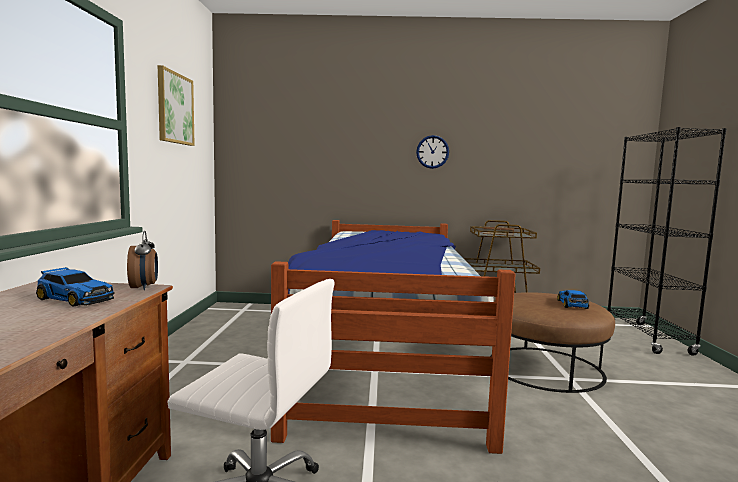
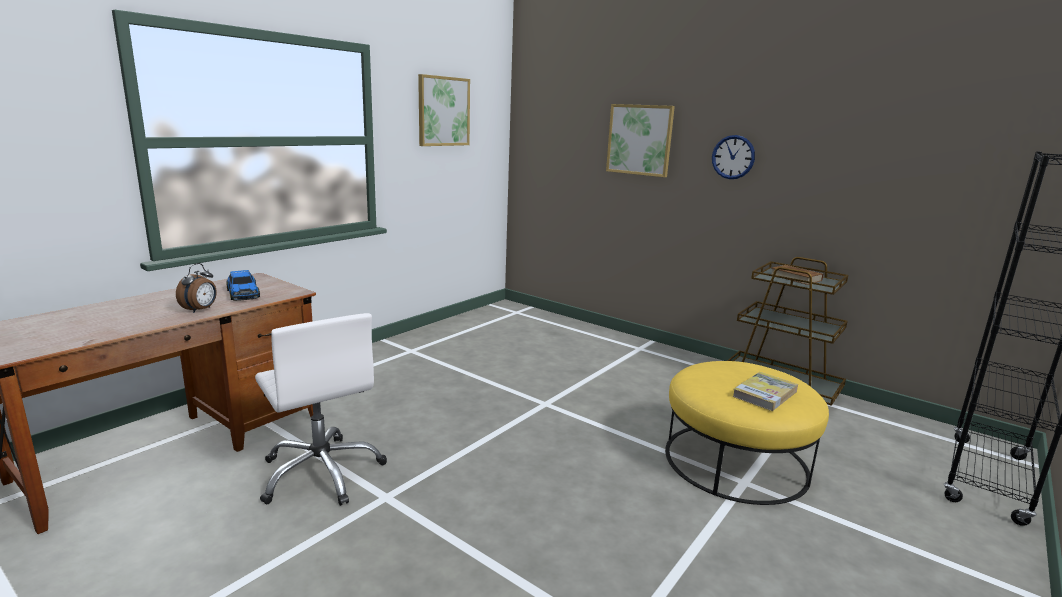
camera: 35 degrees right, 10 degrees up
(144, 287) = (295, 291): alarm clock -> alarm clock (200, 310)
(353, 141) = (639, 140): none -> picture
(384, 354) = (578, 391): bed -> none
(545, 367) = (735, 461): brown ottoman -> yellow ottoman
(572, 304) = (765, 394): toy car -> book

